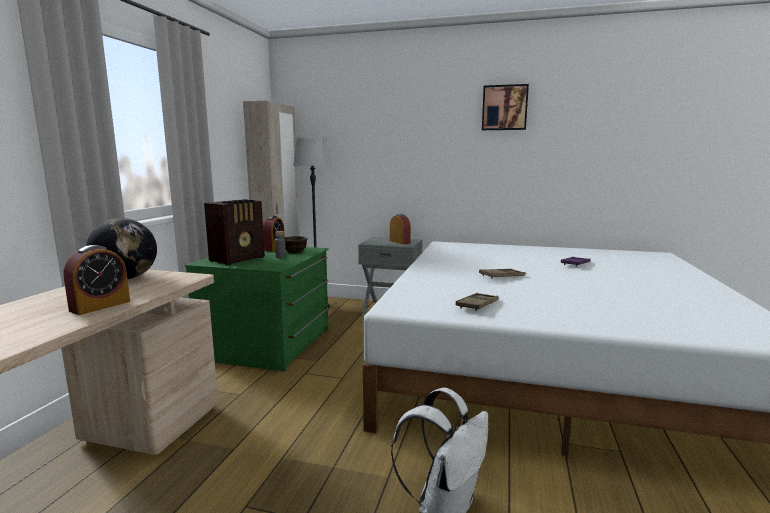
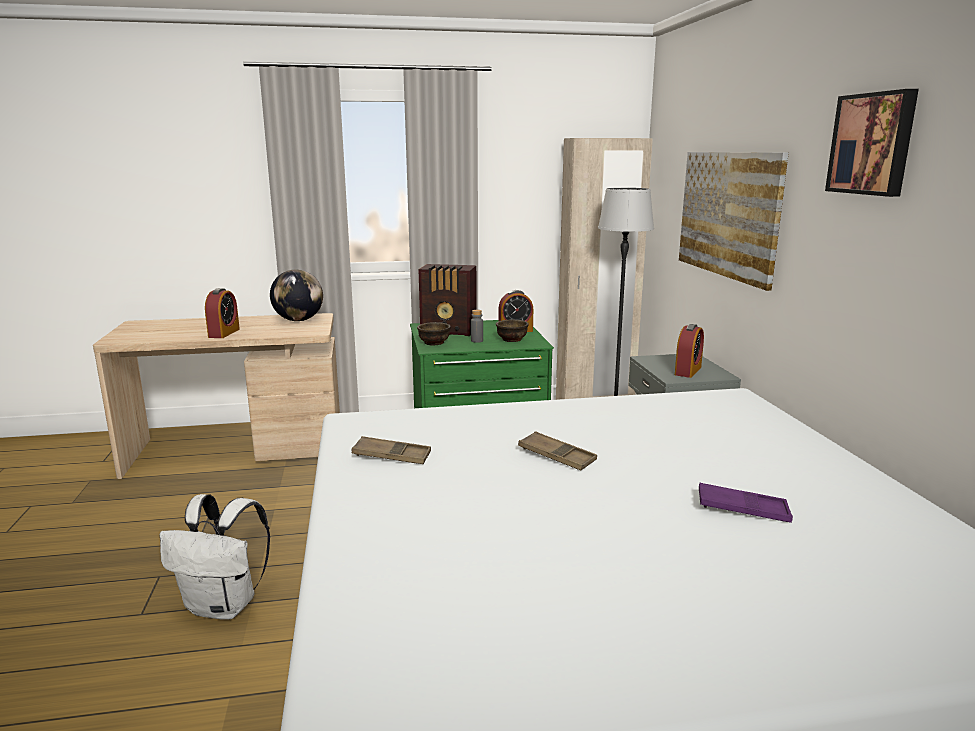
camera: 65 degrees right, 5 degrees up
(100, 306) = (224, 333): alarm clock -> alarm clock turned 90 degrees counterclockwise
(262, 265) = (434, 343): none -> brown bowl
(388, 150) = (727, 214): none -> picture

